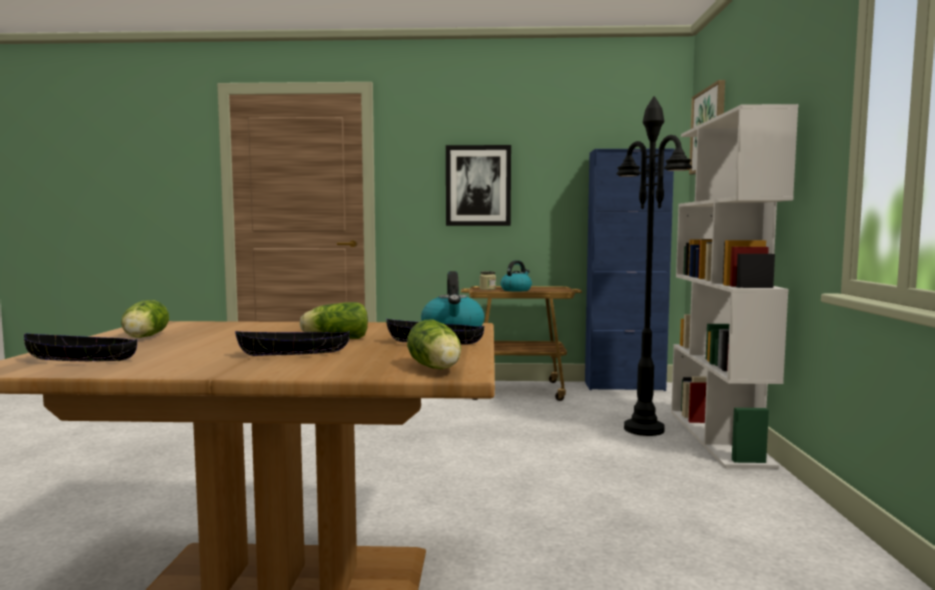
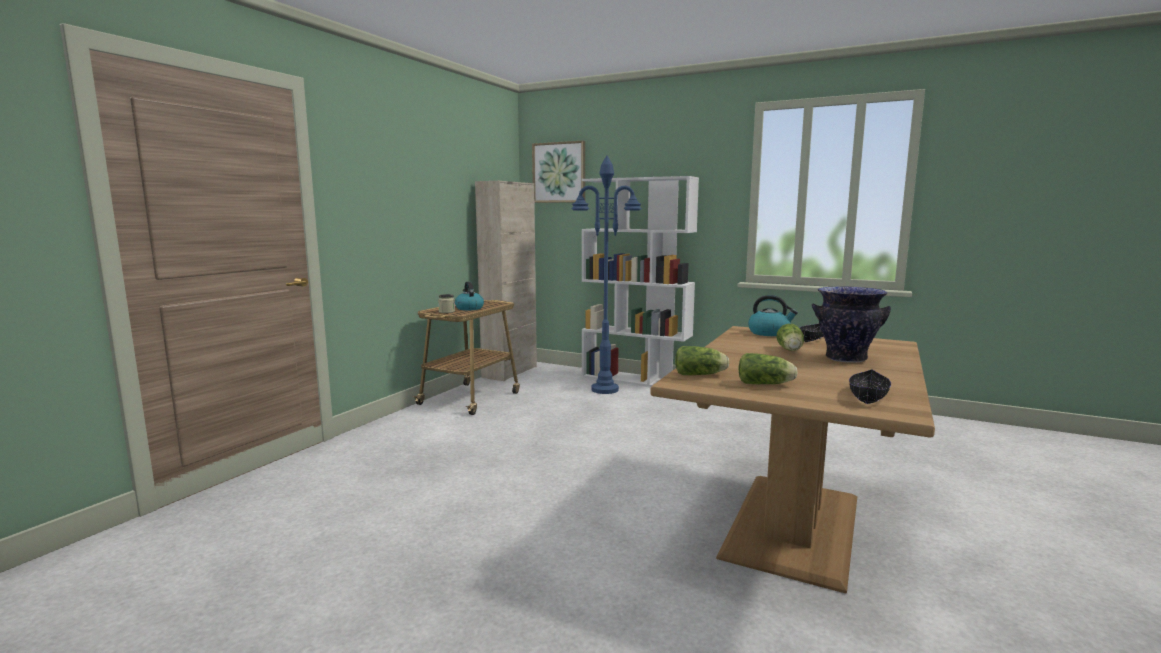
camera: 65 degrees left, 5 degrees up
(294, 354) = (845, 358): black bowl -> vase
(436, 368) = (889, 344): lettuce -> lettuce (701, 375)
(478, 185) = (405, 209): picture -> none
(624, 386) = (510, 372): blue cabinet -> beige cabinet
(644, 429) = (605, 389): black floor lamp -> blue floor lamp

